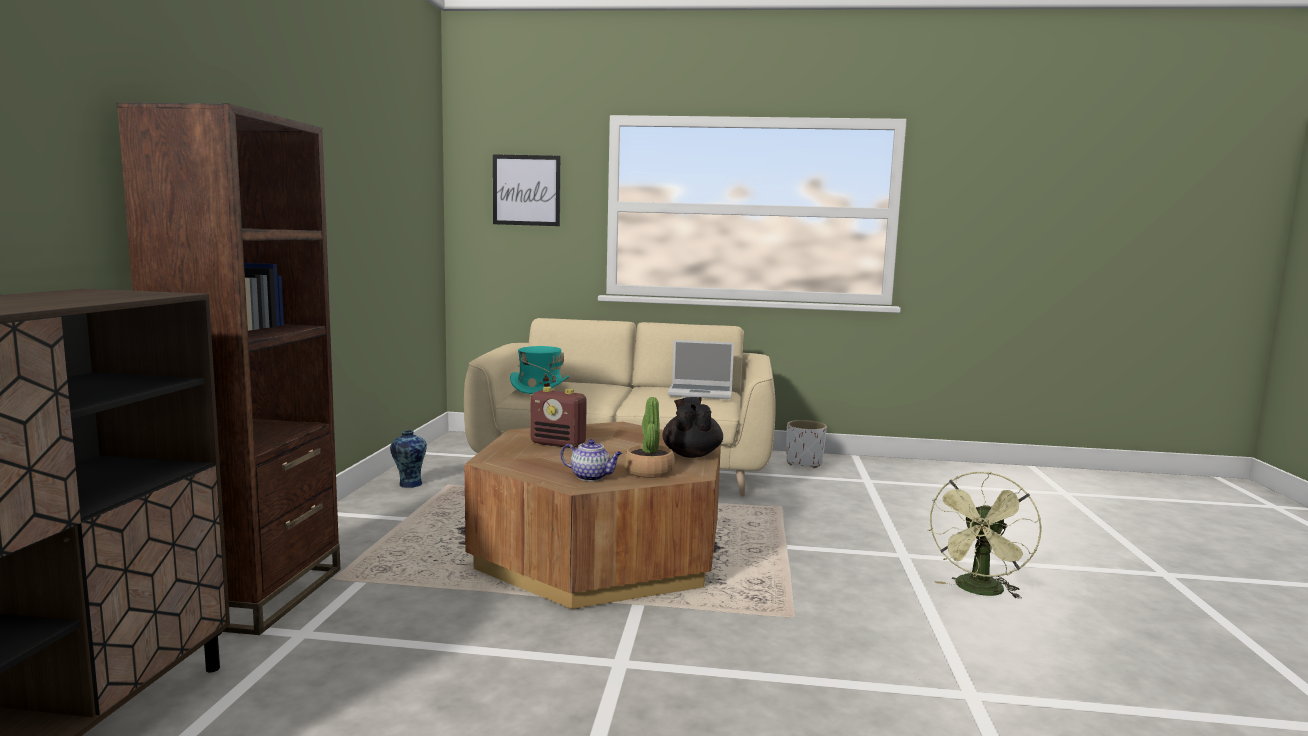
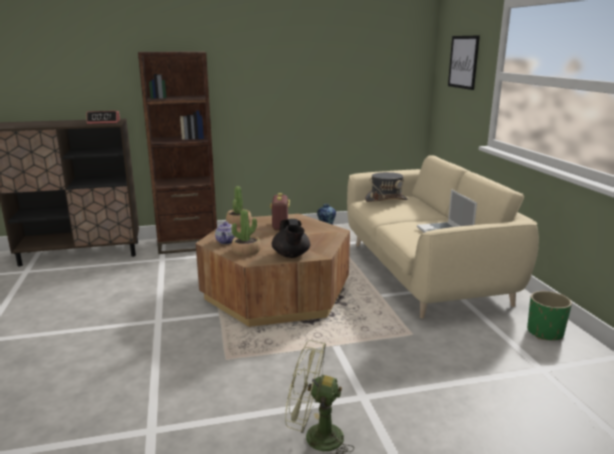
camera: 70 degrees right, 10 degrees up
(110, 294) = (104, 122): none -> alarm clock
(499, 460) = (239, 222): none -> potted plant
(539, 387) = (386, 199): turquoise hat -> grey hat
(691, 454) = (291, 255): black teapot -> black teapot turned 105 degrees clockwise
(804, 463) = (545, 333): white planter -> green planter

